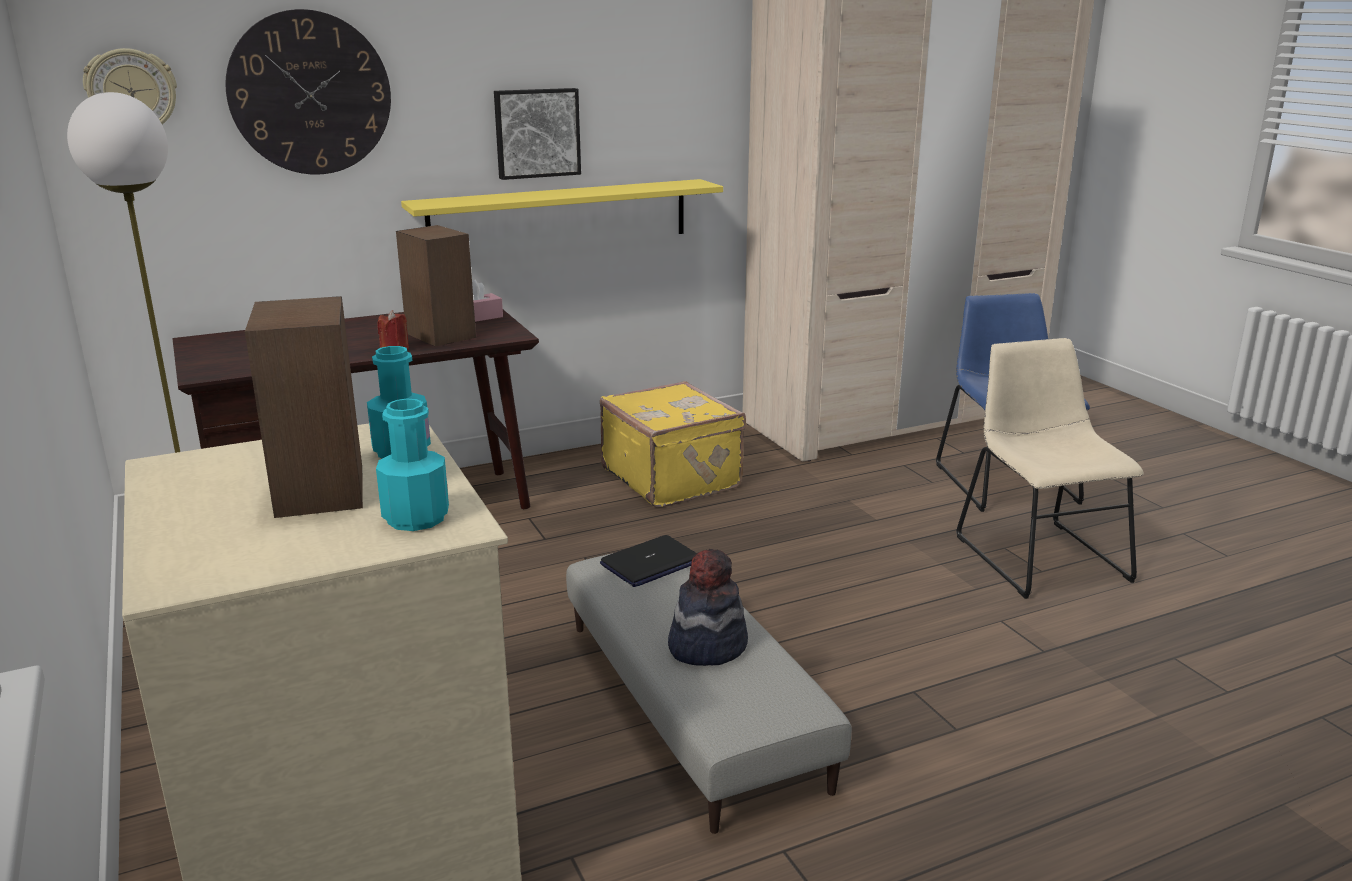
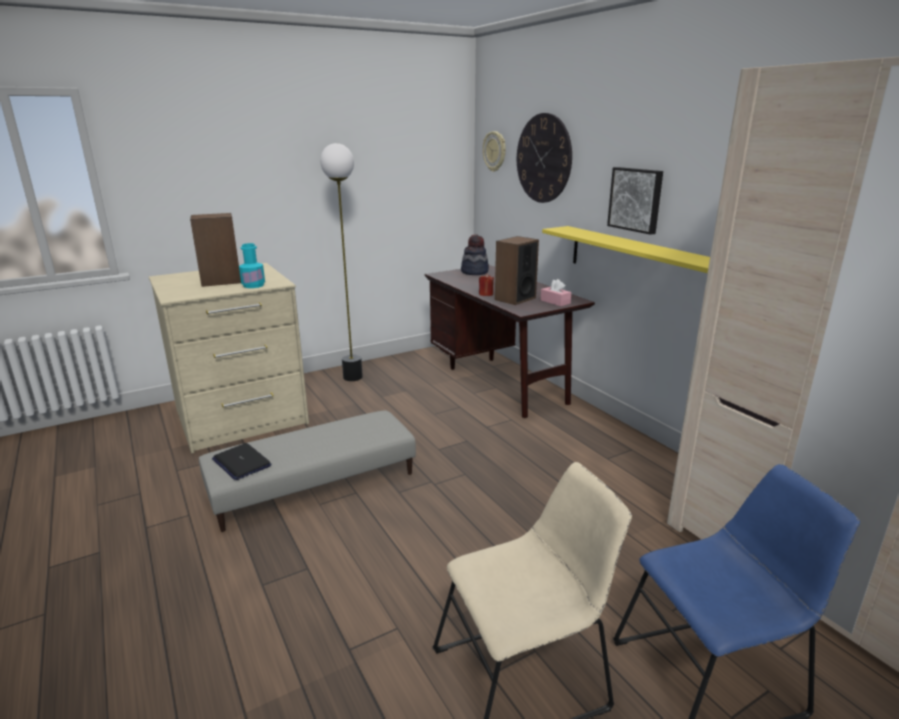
camera: 85 degrees right, 0 degrees up
(416, 518) = (186, 292): turquoise bottle -> none
(650, 563) = (379, 428): laptop -> laptop (241, 462)
(672, 478) = (596, 463): yellow suitcase -> none
(707, 646) = (288, 447): hat -> hat (474, 272)

